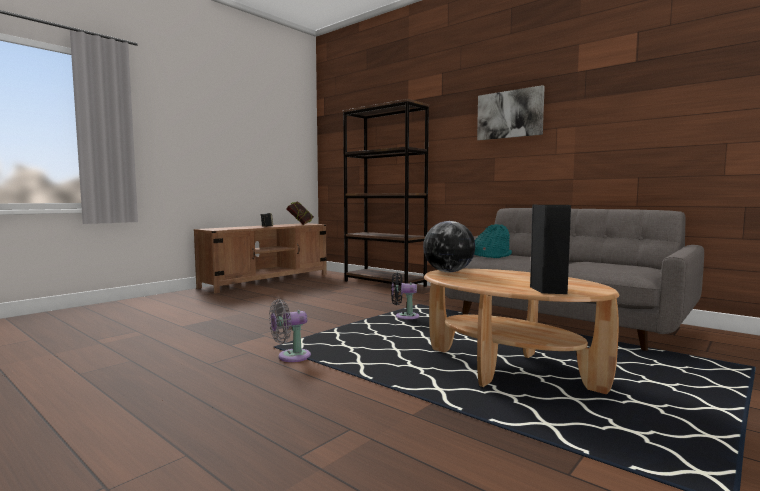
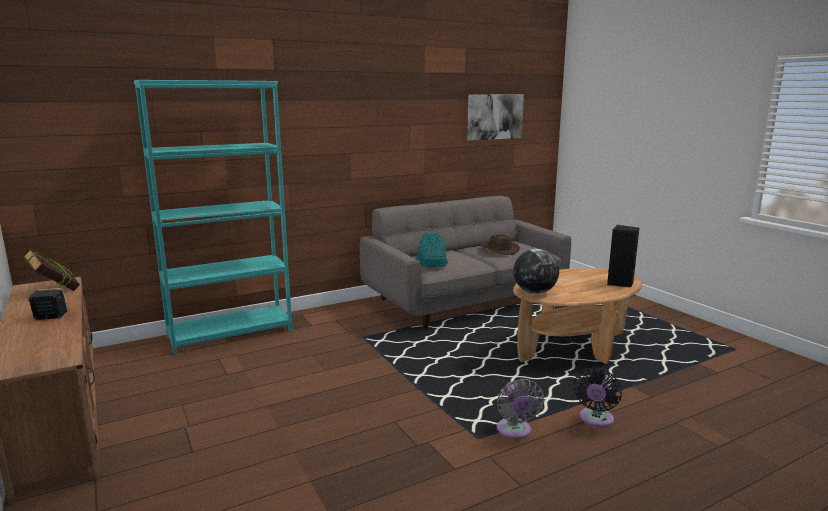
camera: 70 degrees left, 10 degrees up
(384, 283) = (230, 334): brown bookcase -> turquoise bookcase
(404, 317) = (406, 353): black fan -> black fan (595, 420)
(510, 114) = (366, 106): picture -> picture (494, 116)
(591, 264) = (498, 250): none -> brown hat

